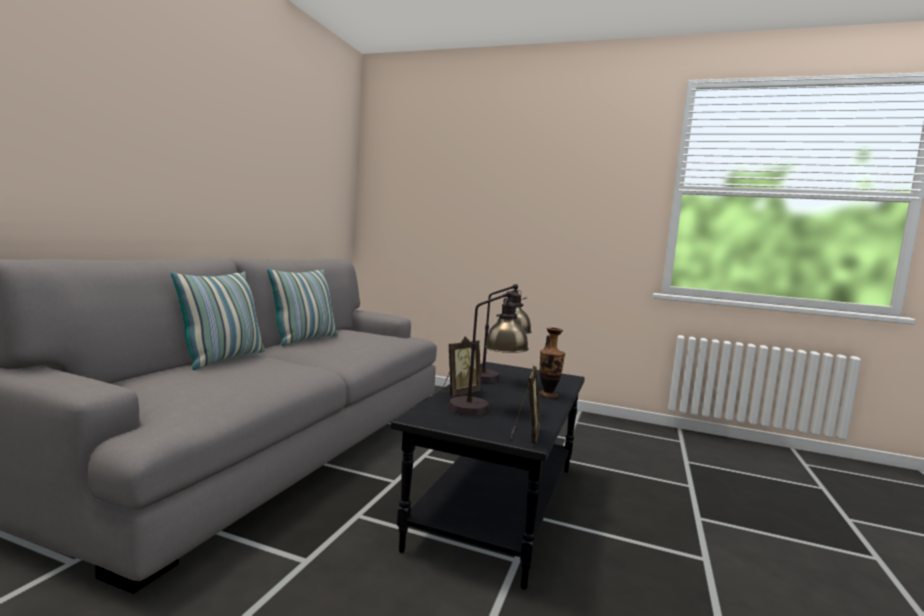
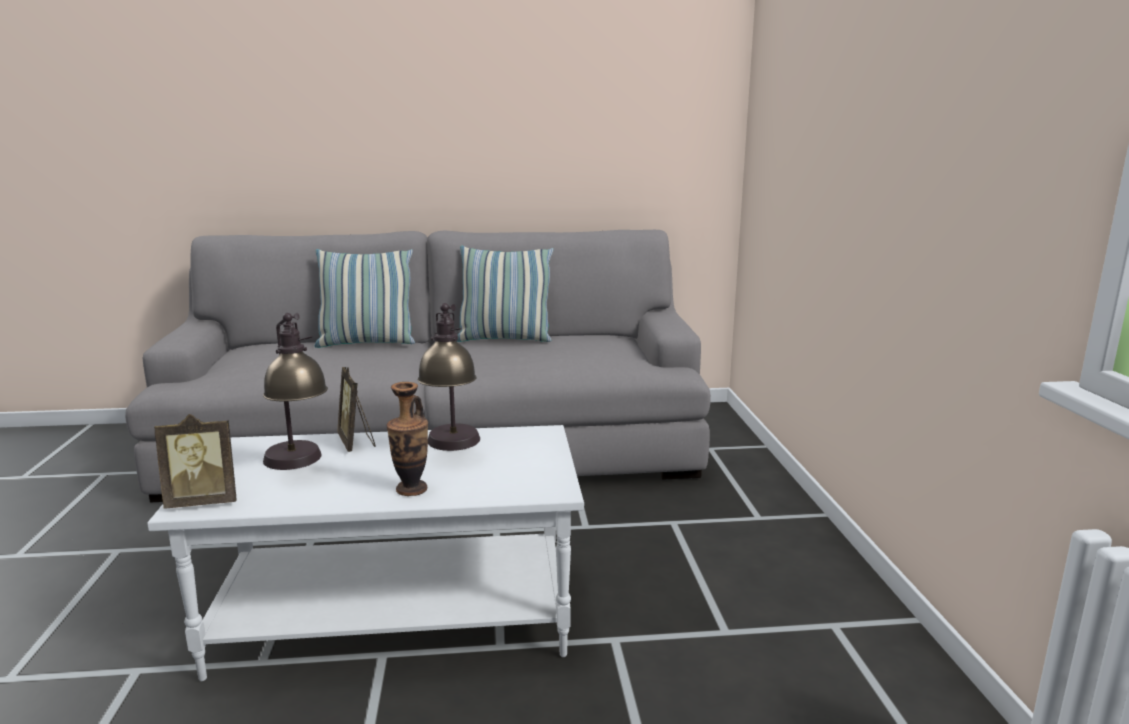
camera: 65 degrees right, 10 degrees up
(459, 393) = (357, 442): picture frame -> picture frame turned 45 degrees clockwise
(496, 504) = (397, 615): black coffee table -> white coffee table

